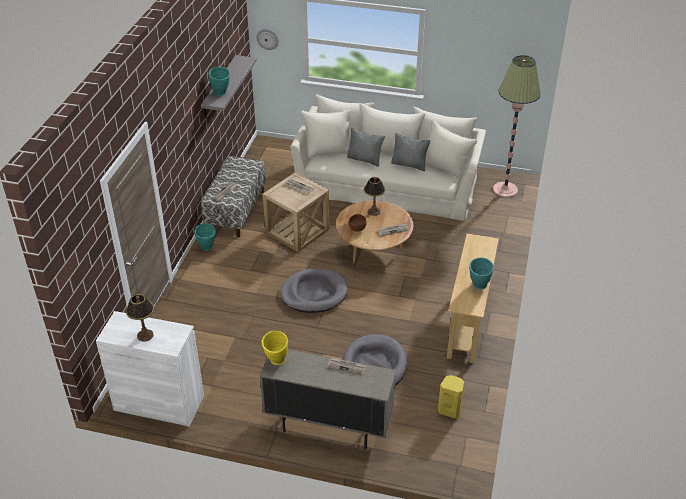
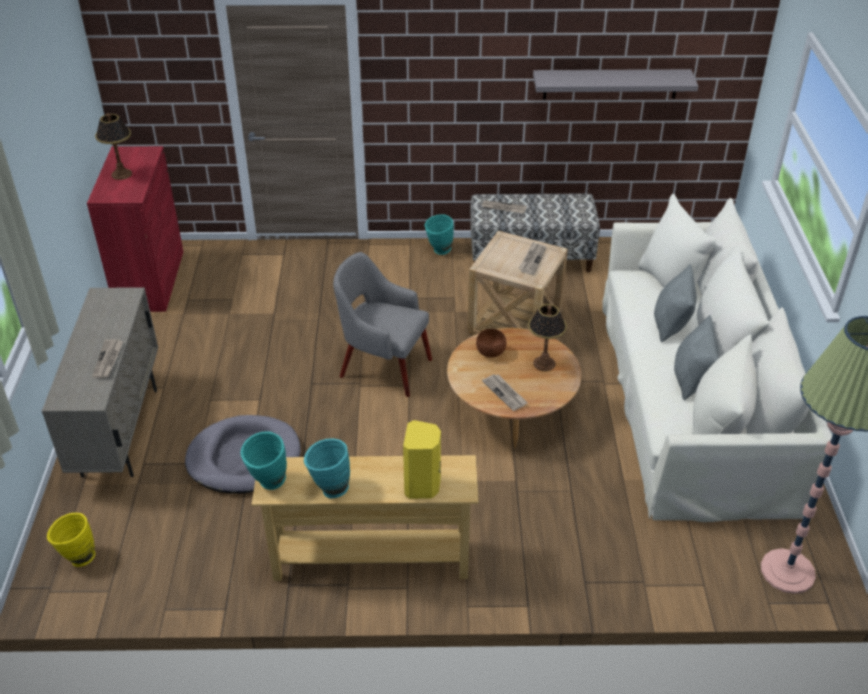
camera: 75 degrees right, 0 degrees up
(159, 403) = (150, 280): white cabinet -> red cabinet
(221, 94) = (571, 79): turquoise vase -> turquoise vase (268, 484)
(267, 39) = (770, 87): wall clock -> none
(276, 362) = (114, 296): yellow vase -> yellow vase (77, 558)
(314, 293) = (383, 367): grey dog bed -> grey armchair
(450, 410) = (164, 562): yellow speaker -> yellow speaker (423, 486)

